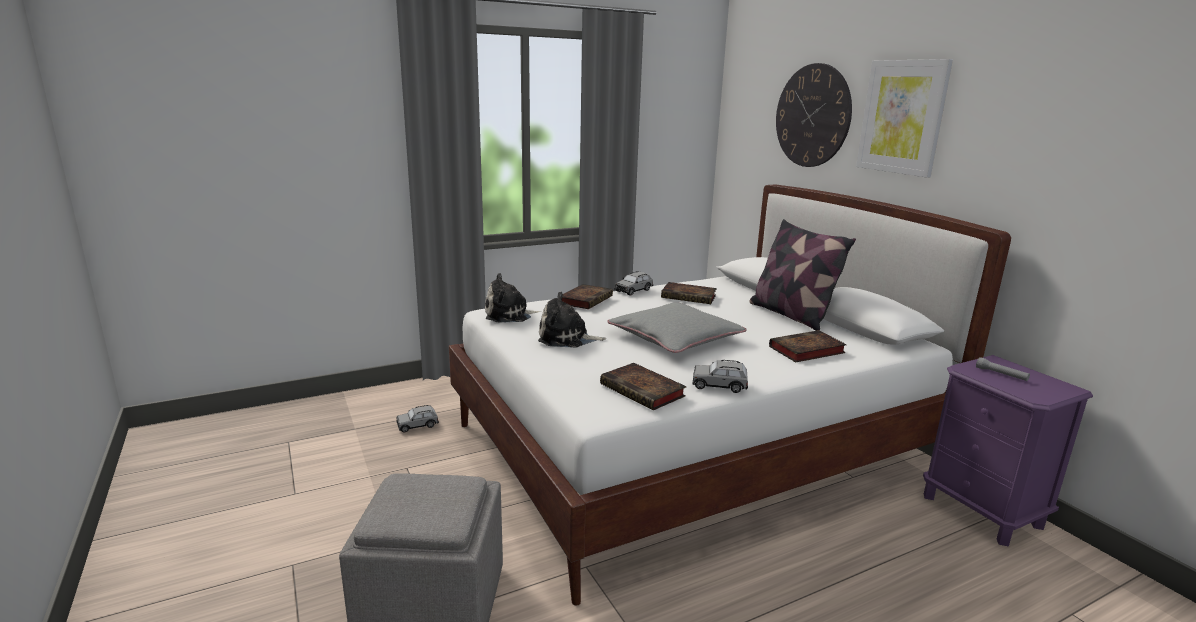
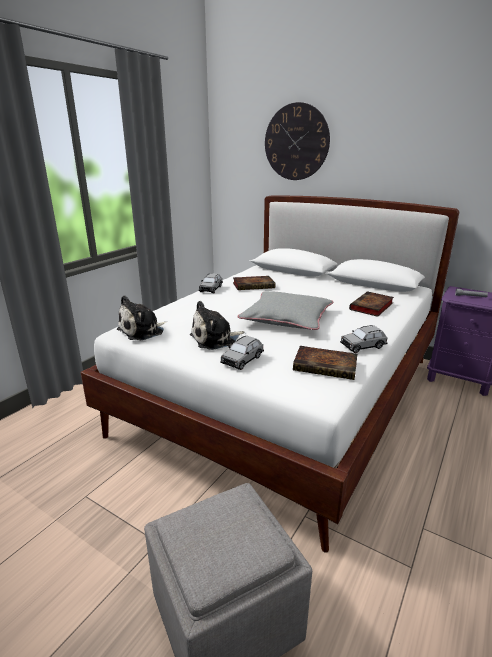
camera: 30 degrees left, 5 degrees up
(417, 425) = (61, 452): grey toy car -> grey toy car (242, 360)
(585, 300) = (188, 304): book -> none
(791, 314) = (329, 284): pillow -> none
(902, 117) = (371, 138): picture -> none

